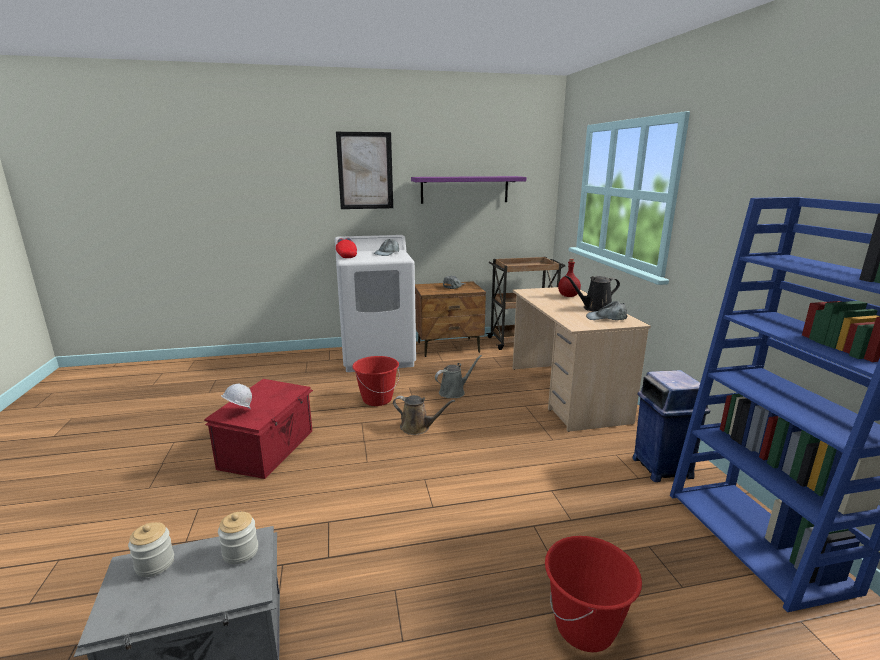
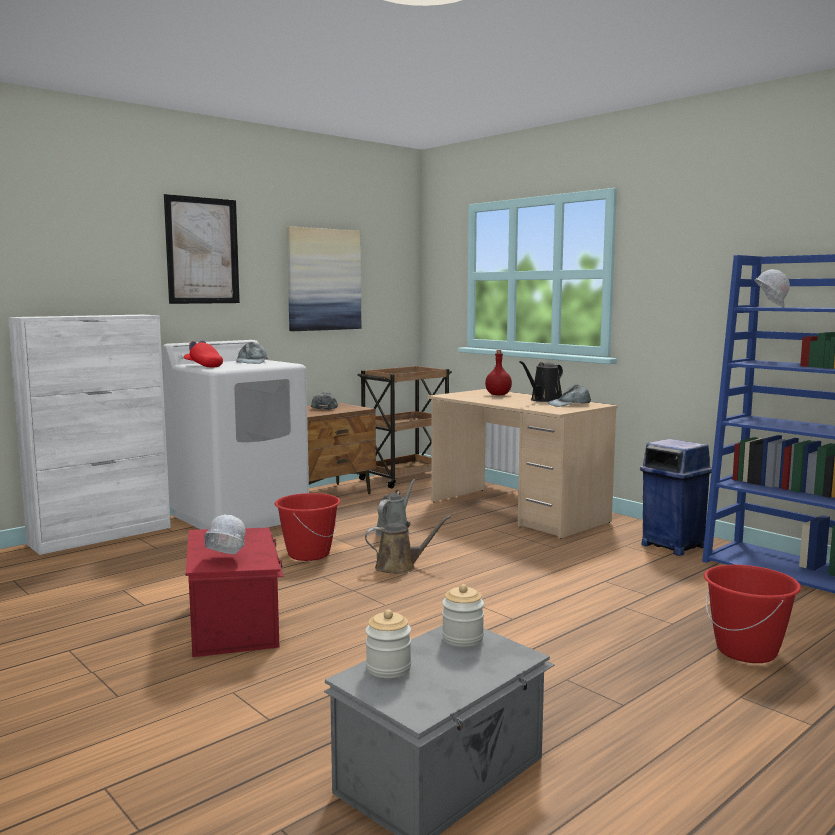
camera: 30 degrees left, 10 degrees down
(292, 355) = (102, 535): none -> white cabinet
(464, 189) = (323, 279): purple shelf -> picture
(779, 262) = (769, 307): none -> white hard hat

